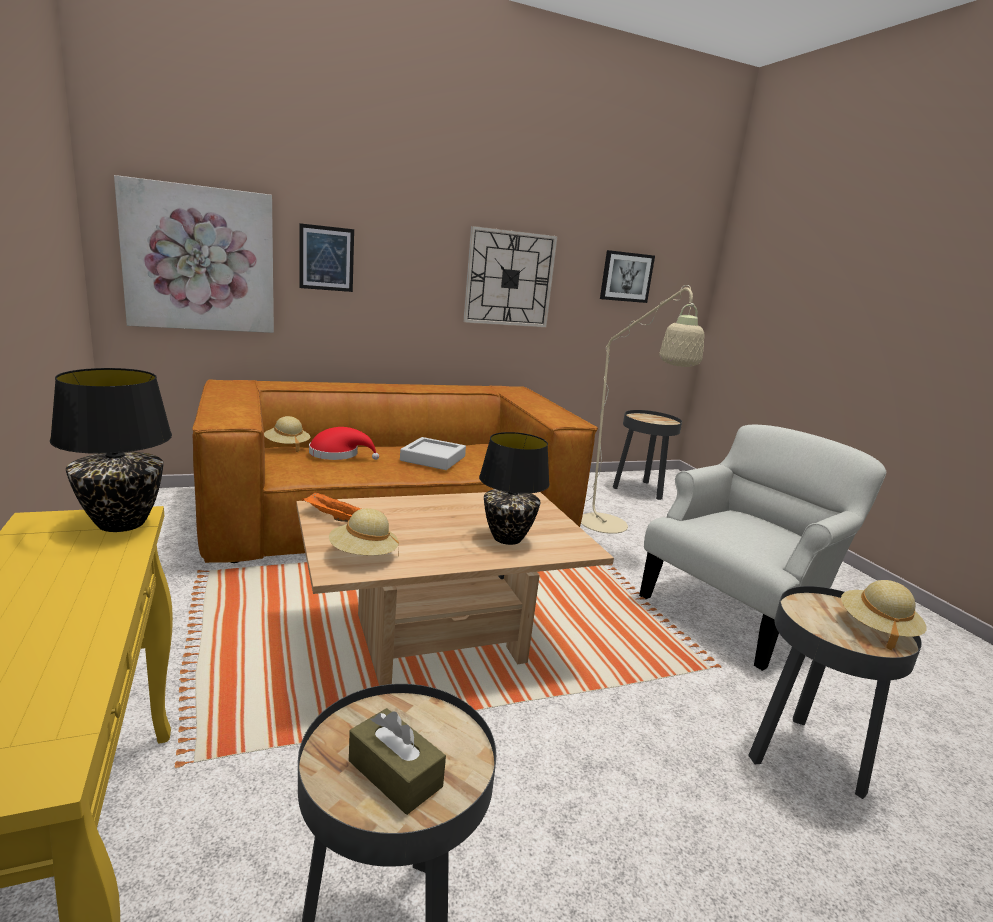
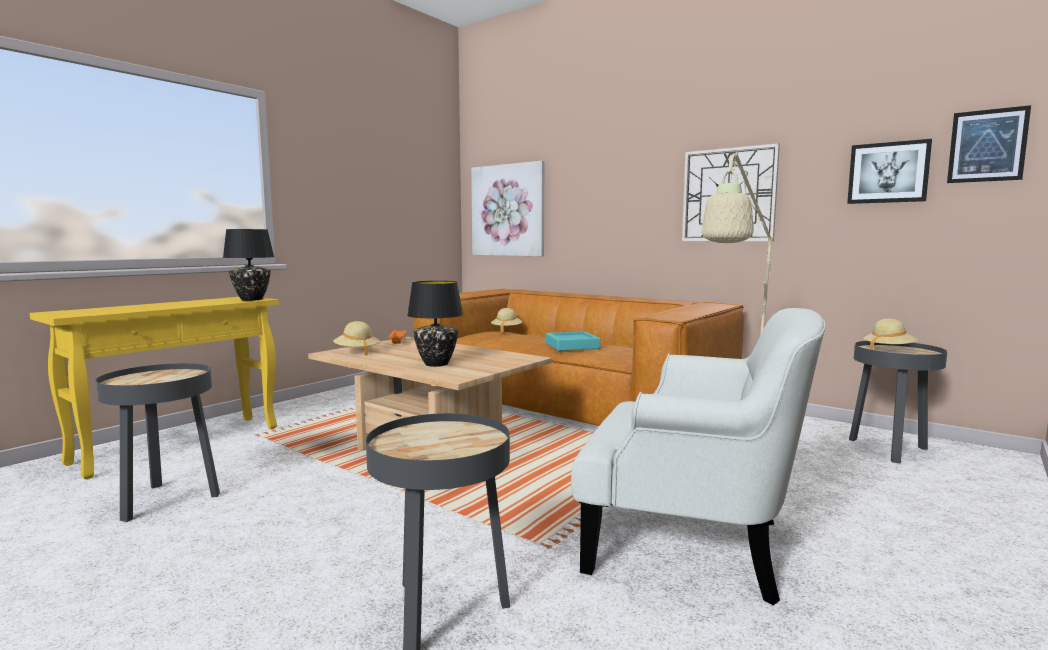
camera: 60 degrees right, 10 degrees down
(326, 258) = (576, 199): picture -> picture (987, 145)
(338, 454) = (519, 336): red hat -> none
(395, 773) = (142, 380): brown tissue box -> none
(433, 458) = (572, 346): grey tray -> turquoise tray
(876, 628) = (451, 452): beige hat -> beige hat (888, 350)

